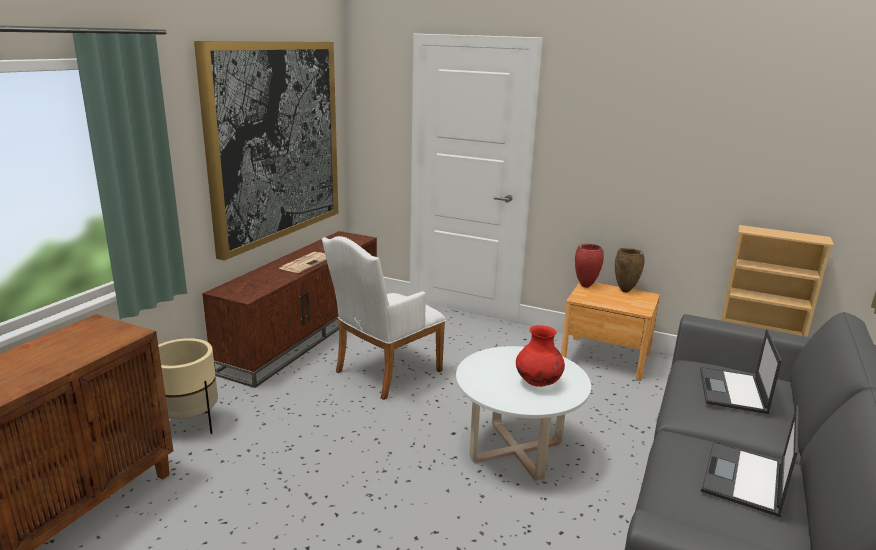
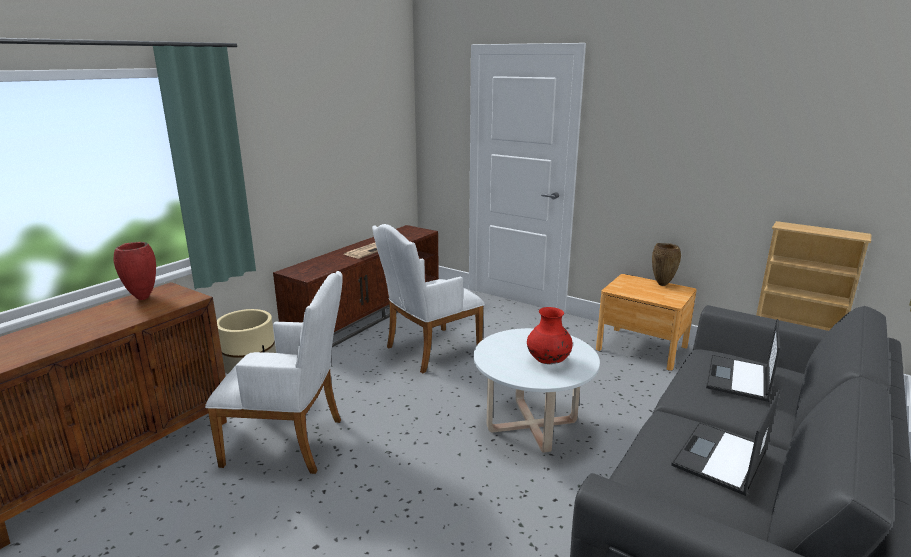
camera: 10 degrees right, 0 degrees up
(254, 493) = (291, 443): none -> white armchair
(275, 142) = (343, 143): picture -> none
(585, 286) = (623, 279): red vase -> red vase (142, 298)

